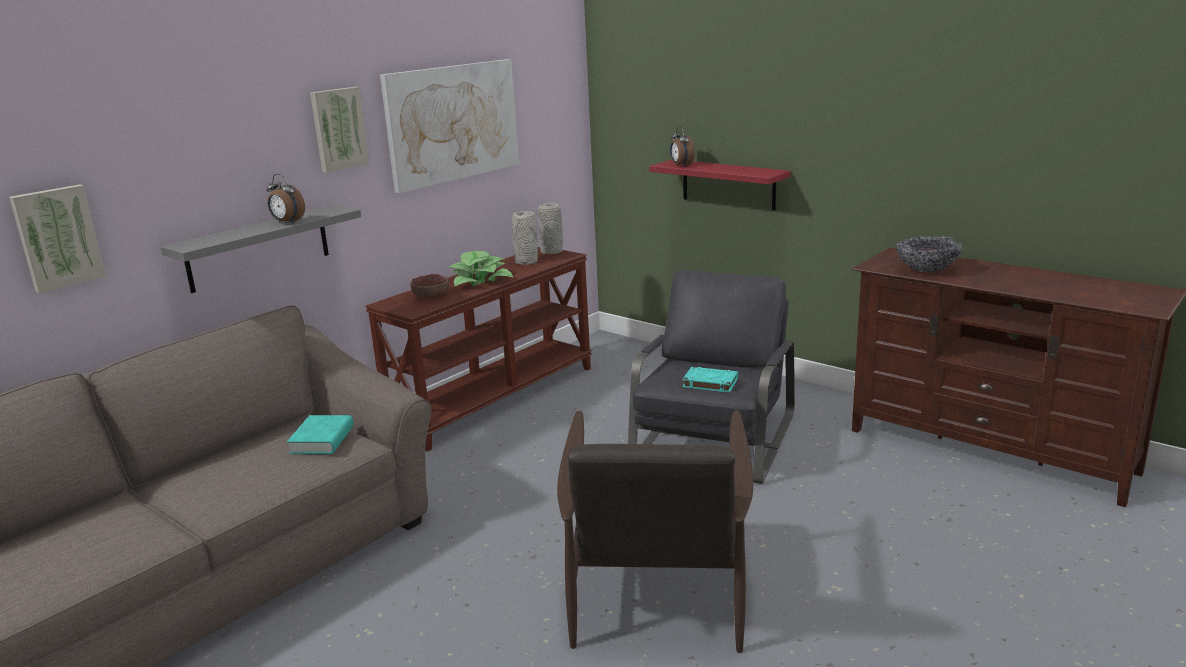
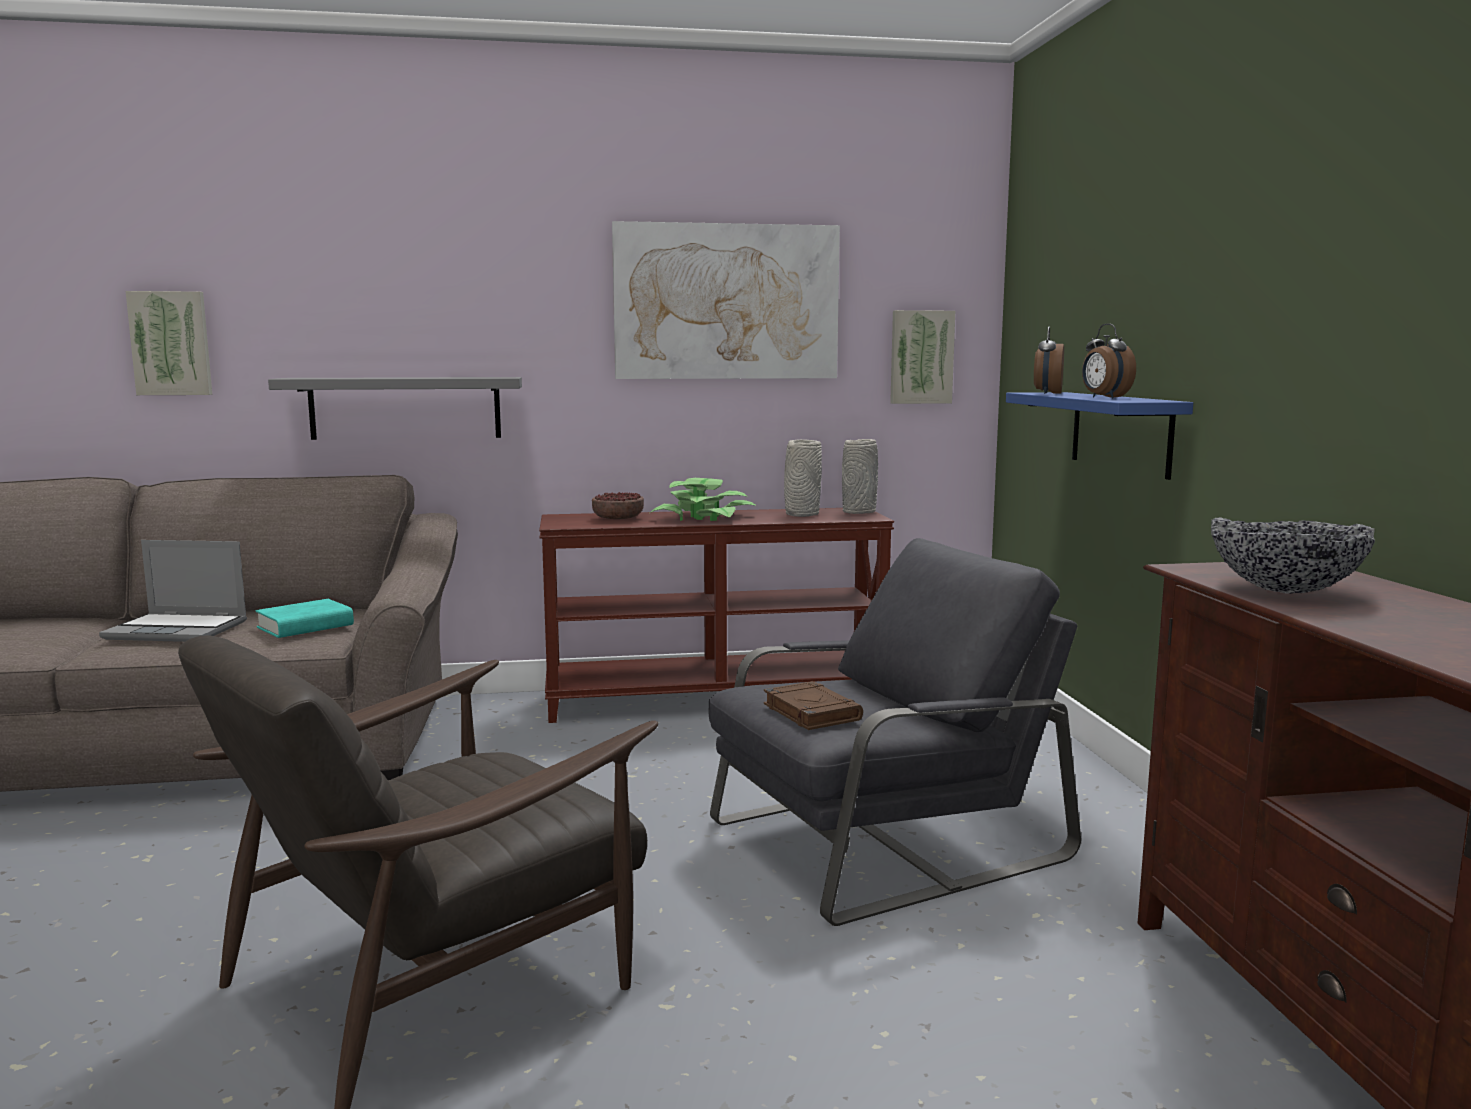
camera: 40 degrees right, 10 degrees down
(235, 477) = (179, 630): none -> laptop
(287, 222) = (424, 377): alarm clock -> alarm clock (1104, 397)
(338, 129) = (538, 282): picture -> picture (921, 357)
(709, 383) = (810, 712): turquoise book -> brown book
(728, 184) = (1120, 432): red shelf -> blue shelf

